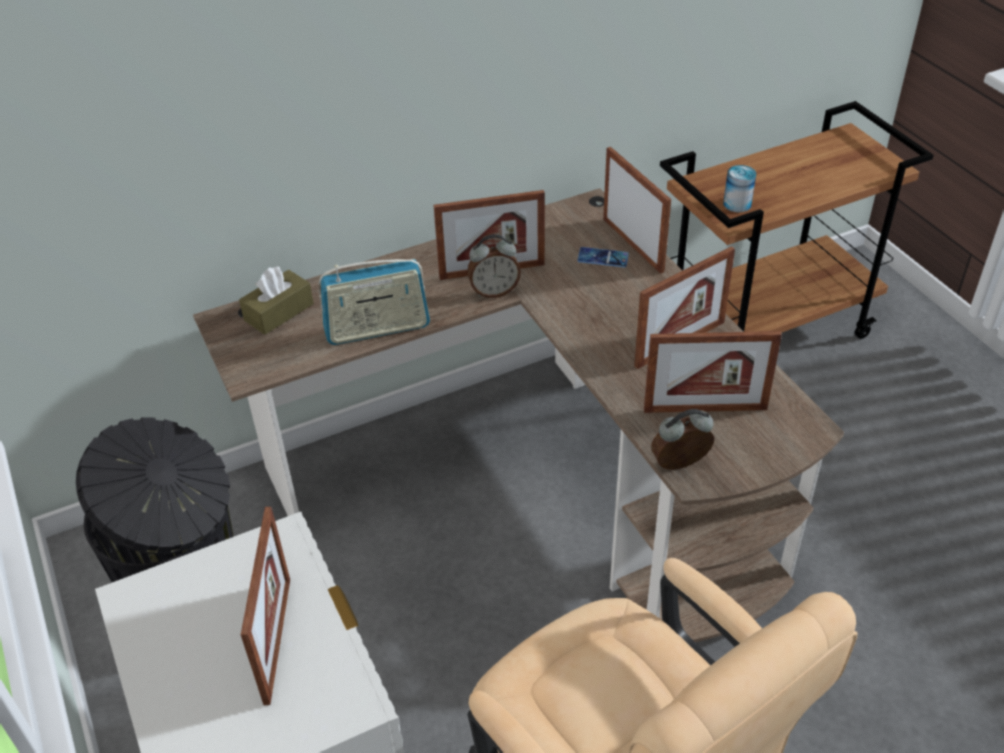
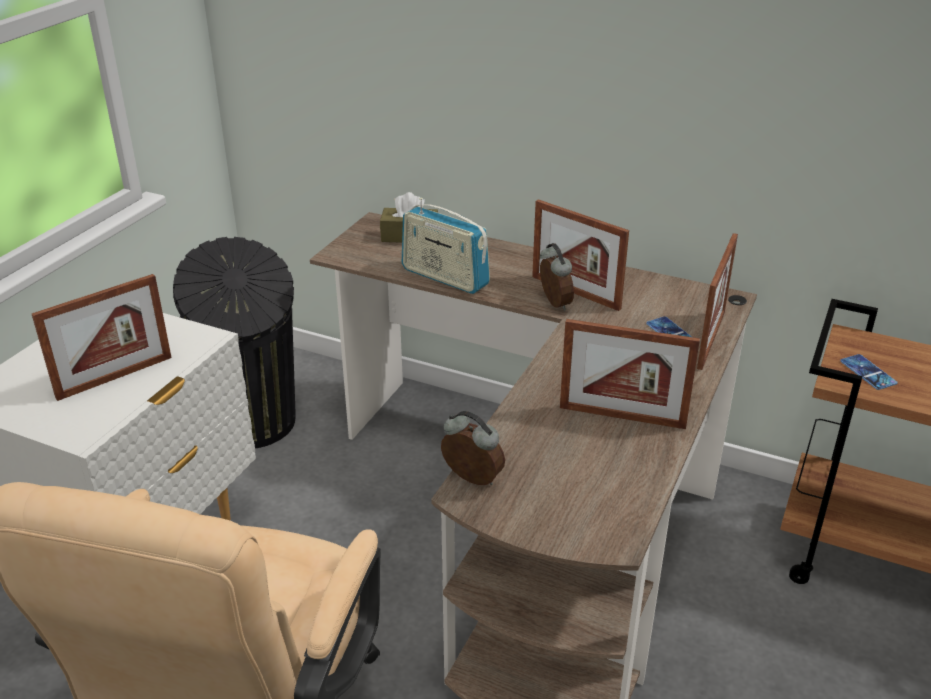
camera: 50 degrees right, 10 degrees down
(494, 291) = (553, 304): alarm clock -> alarm clock turned 150 degrees counterclockwise
(705, 409) = (558, 465): picture frame -> none
(737, 204) = (868, 372): can -> phone

